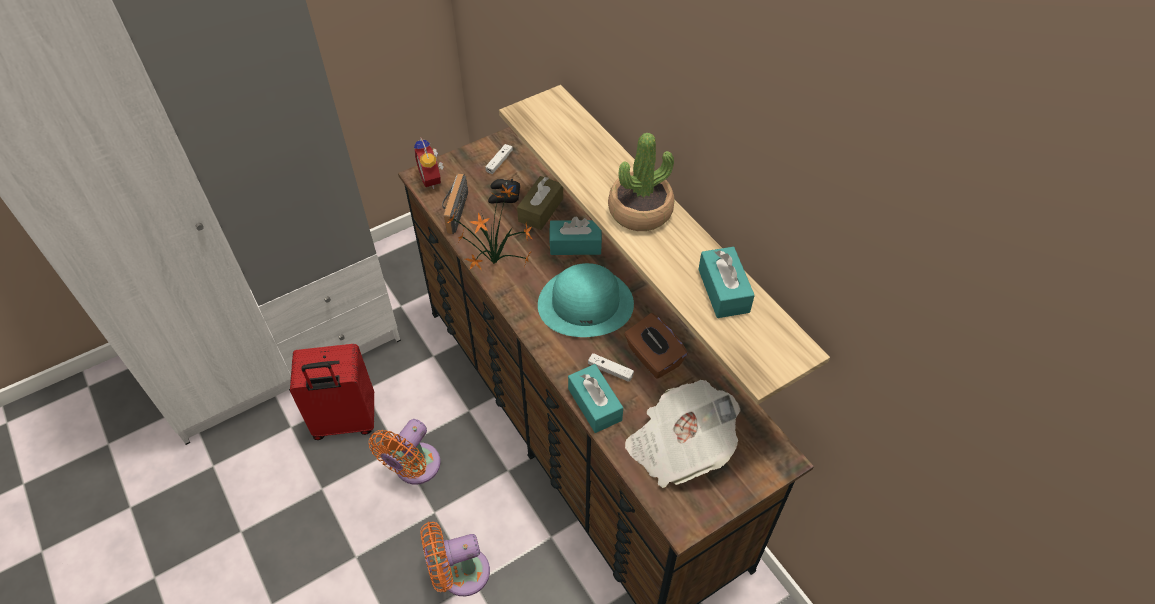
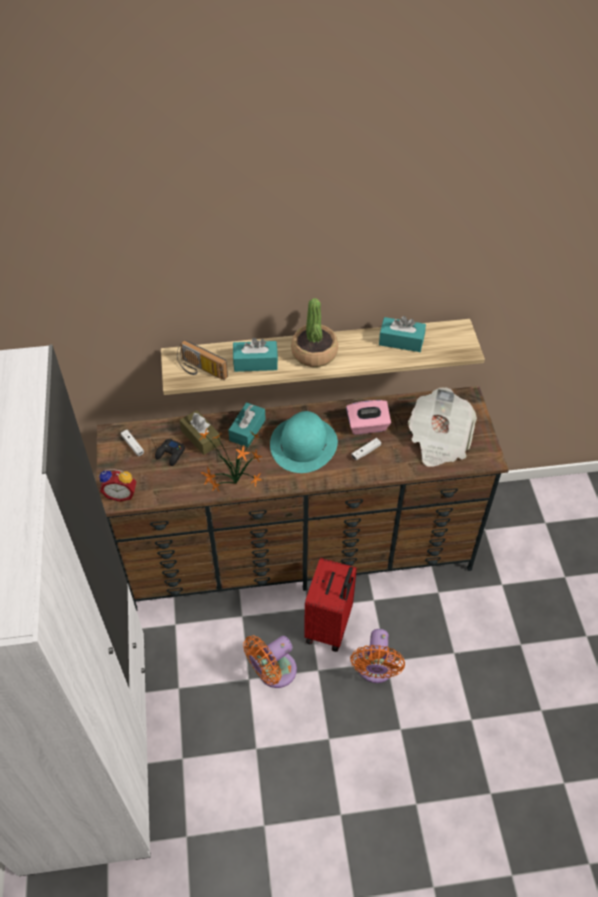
camera: 65 degrees left, 0 degrees up
(345, 422) = (202, 712): red suitcase -> red suitcase (330, 626)
(414, 468) = (273, 672): orange fan -> orange fan turned 90 degrees clockwise
(452, 210) = (164, 492): radio -> radio (200, 370)
(594, 404) = (388, 470): turquoise tissue box -> turquoise tissue box (255, 362)
(653, 357) = (367, 426): brown tissue box -> pink tissue box

